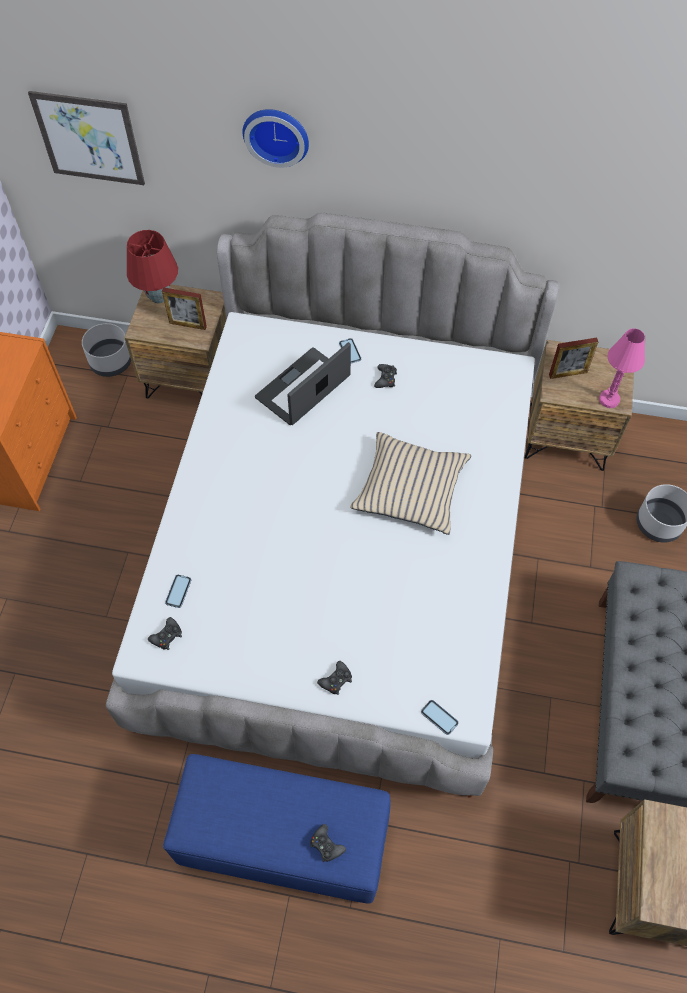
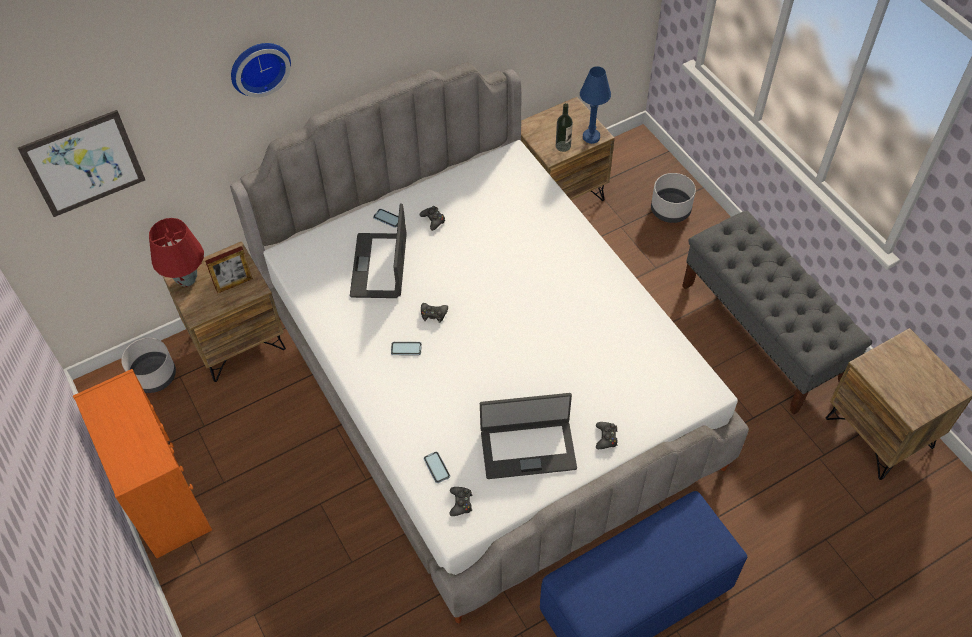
camera: 40 degrees left, 5 degrees down
(263, 635) = (528, 448): none -> laptop
(326, 845) = (693, 554): black game controller -> black game controller (433, 314)
(410, 488) = (526, 280): beige pillow -> none
(439, 717) = (693, 407): phone -> phone (406, 349)
(568, 373) = (548, 137): picture frame -> none
(573, 390) = (563, 146): none -> bottle
(609, 399) = (591, 137): pink table lamp -> blue table lamp

